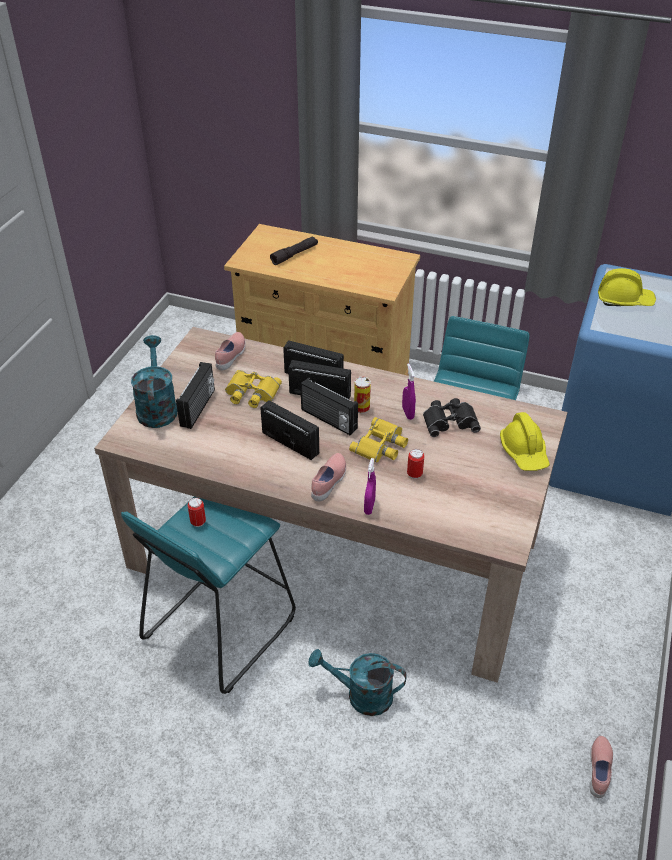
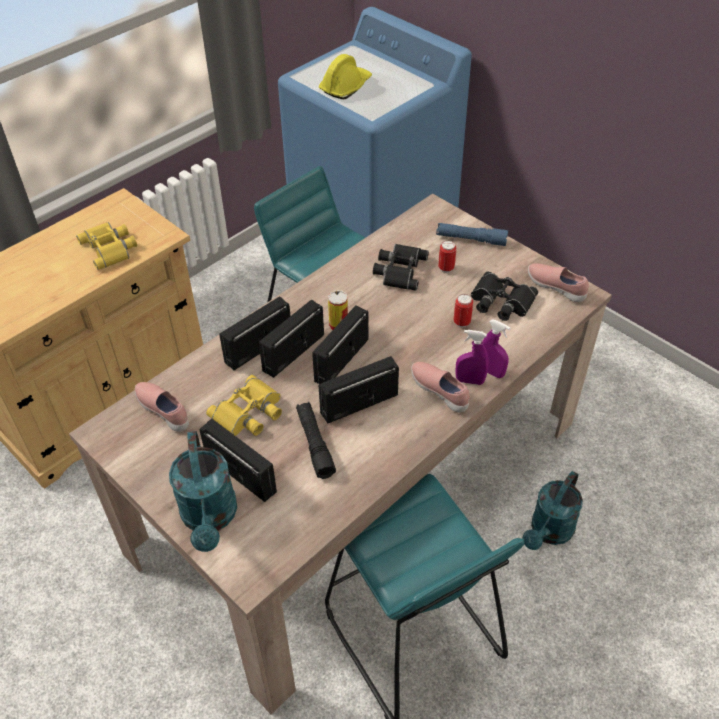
camera: 65 degrees left, 5 degrees up
(157, 407) = (210, 518): turquoise watering can -> turquoise watering can turned 120 degrees counterclockwise
(198, 522) = (396, 549): can -> can (446, 268)
(294, 255) = (23, 284): black flashlight -> black flashlight (314, 444)
(328, 420) = (340, 359): radio -> radio turned 150 degrees clockwise
(381, 445) = (406, 332): yellow binoculars -> yellow binoculars (110, 248)
(408, 413) = (369, 295): purple spray bottle -> purple spray bottle (469, 381)
(457, 492) = (500, 302): none -> black binoculars
(524, 452) = (471, 239): yellow hard hat -> blue flashlight
(599, 770) = (675, 396): pink shoe -> pink shoe (556, 287)

